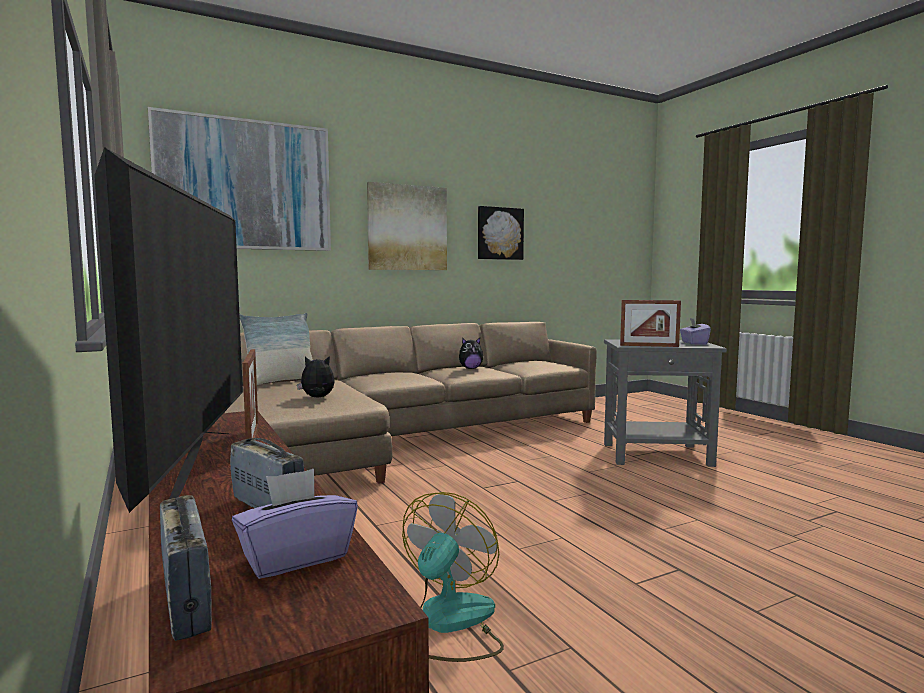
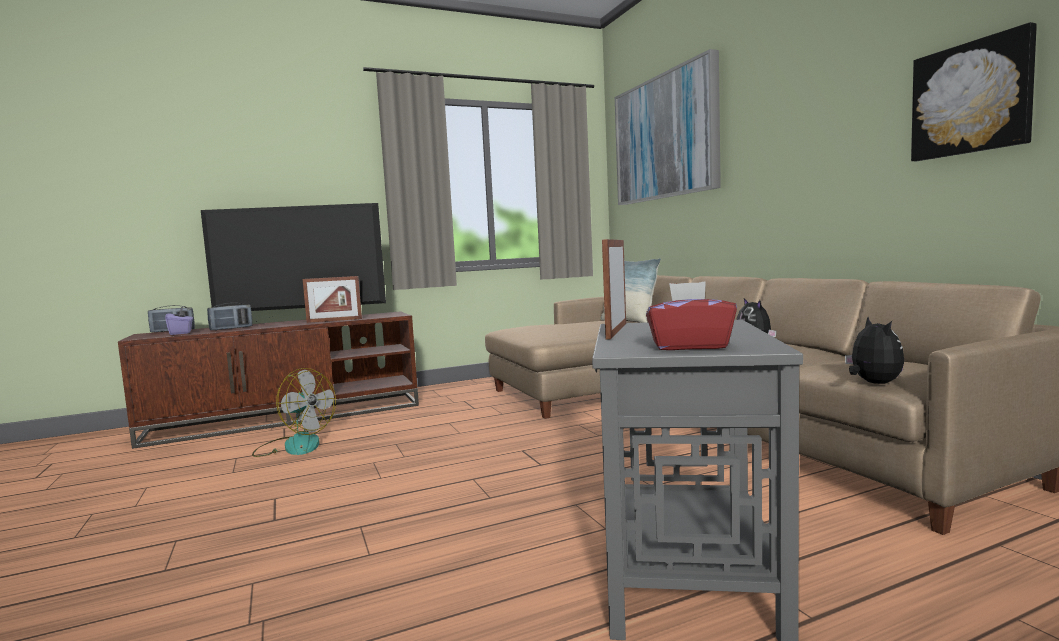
camera: 95 degrees right, 0 degrees up
(317, 397) = (550, 331): plush toy -> plush toy (873, 383)
(407, 228) = (801, 137): picture -> none
(693, 343) = (689, 346): purple tissue box -> red tissue box

